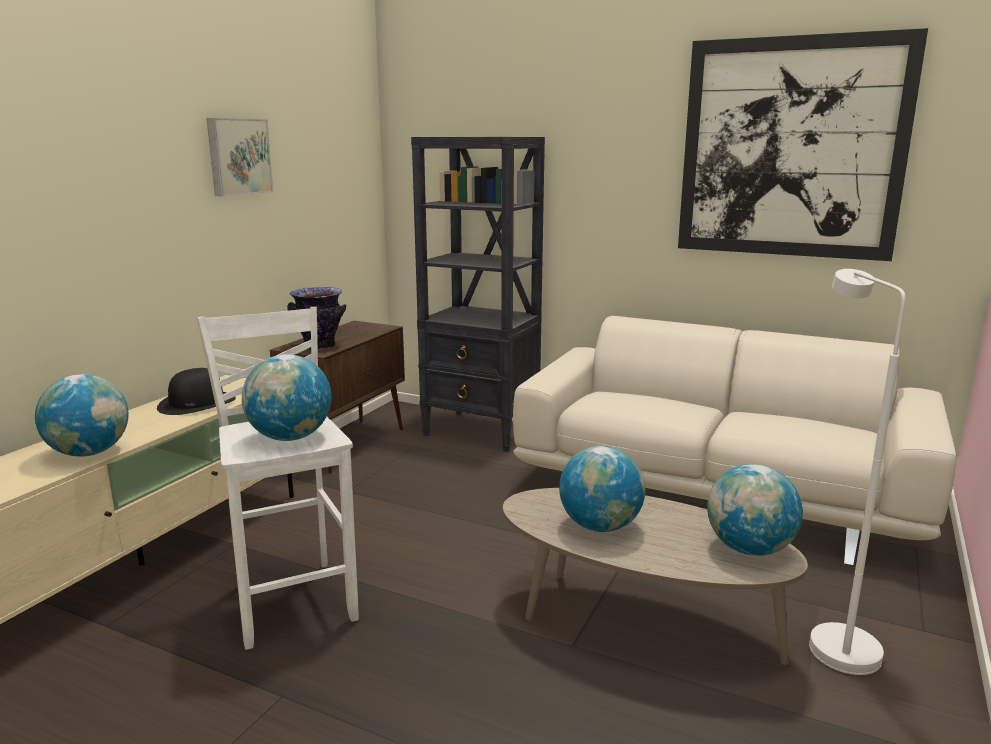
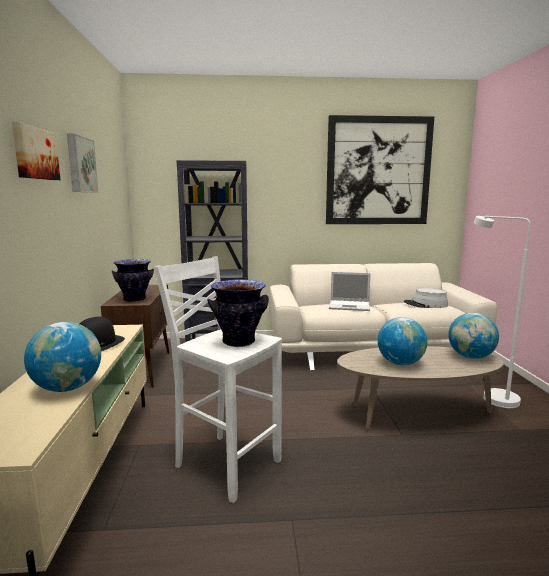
camera: 30 degrees left, 5 degrees down
(127, 156) = (34, 153): none -> picture
(290, 437) = (239, 342): globe -> vase
(658, 406) = (350, 306): none -> laptop
(811, 429) = (425, 304): none -> grey hat

